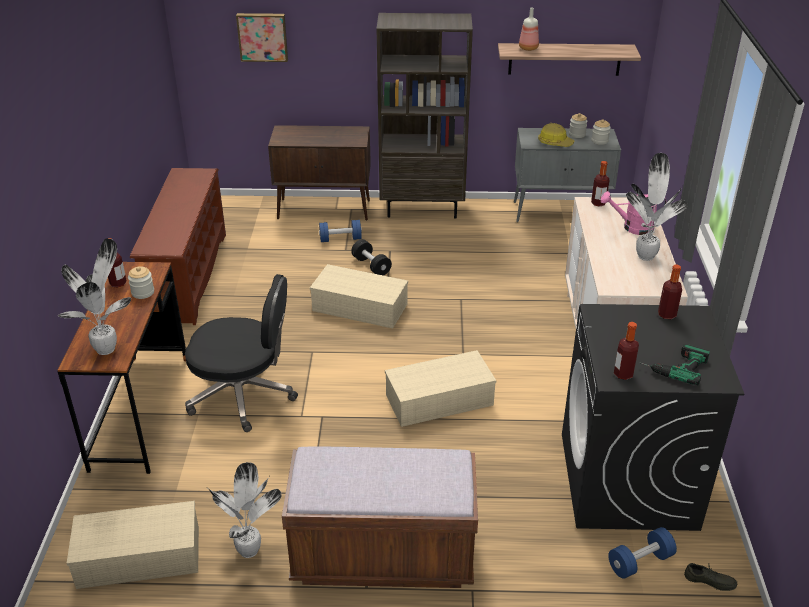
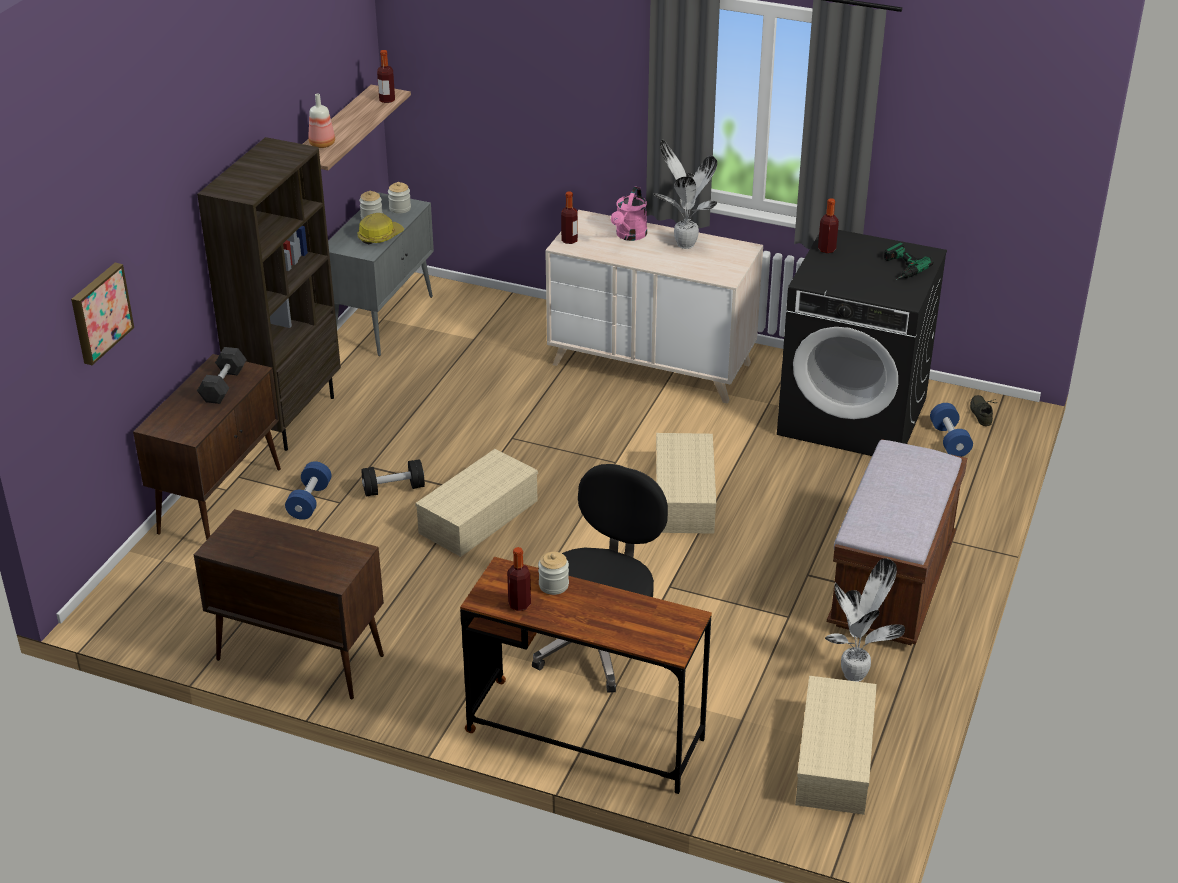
camera: 70 degrees left, 0 degrees up
(107, 348) = (660, 623): potted plant -> none
(187, 276) = (298, 657): brown shoe rack -> brown cabinet
(336, 137) = (223, 385): none -> grey dumbbell
(623, 374) = (901, 294): bottle -> bottle (387, 100)
(709, 582) = (982, 414): grey shoe -> grey shoe turned 45 degrees counterclockwise

